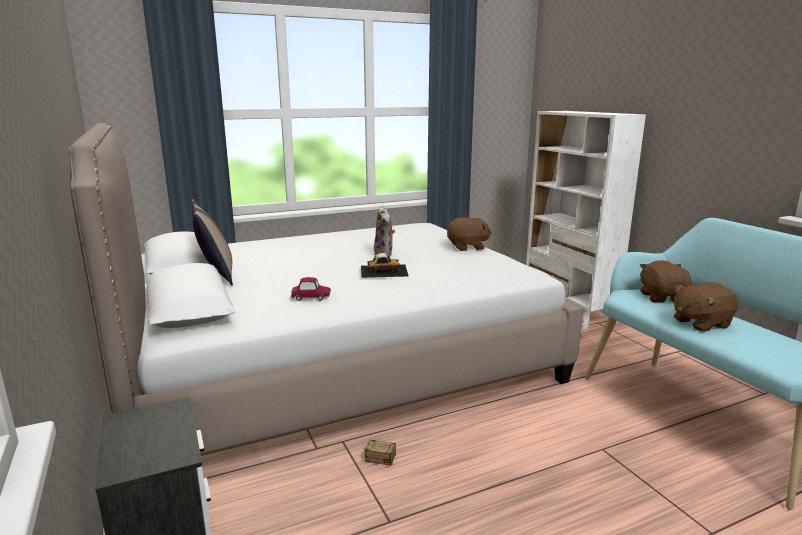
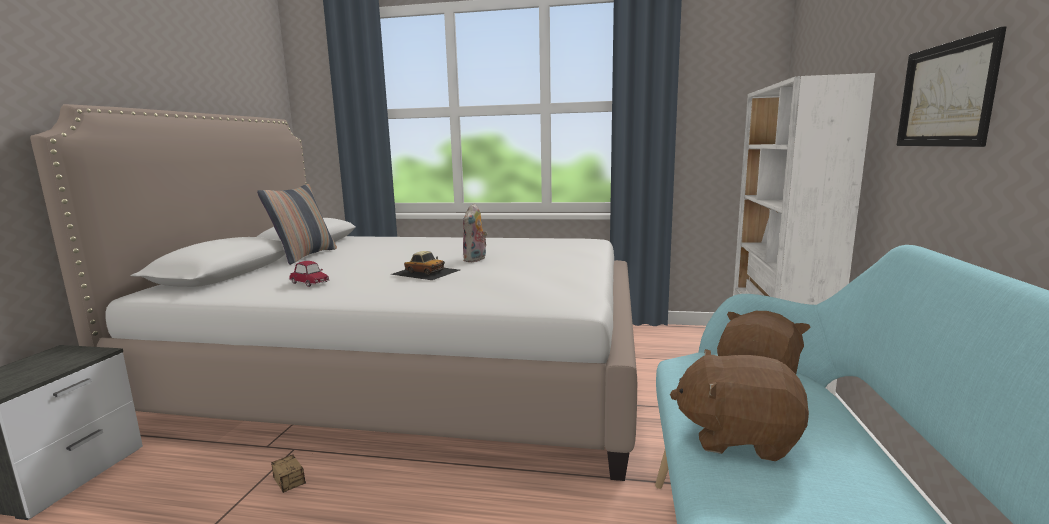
camera: 35 degrees right, 5 degrees down
(468, 247) = (576, 265): brown plush toy -> none
(698, 136) = (945, 95): none -> picture

